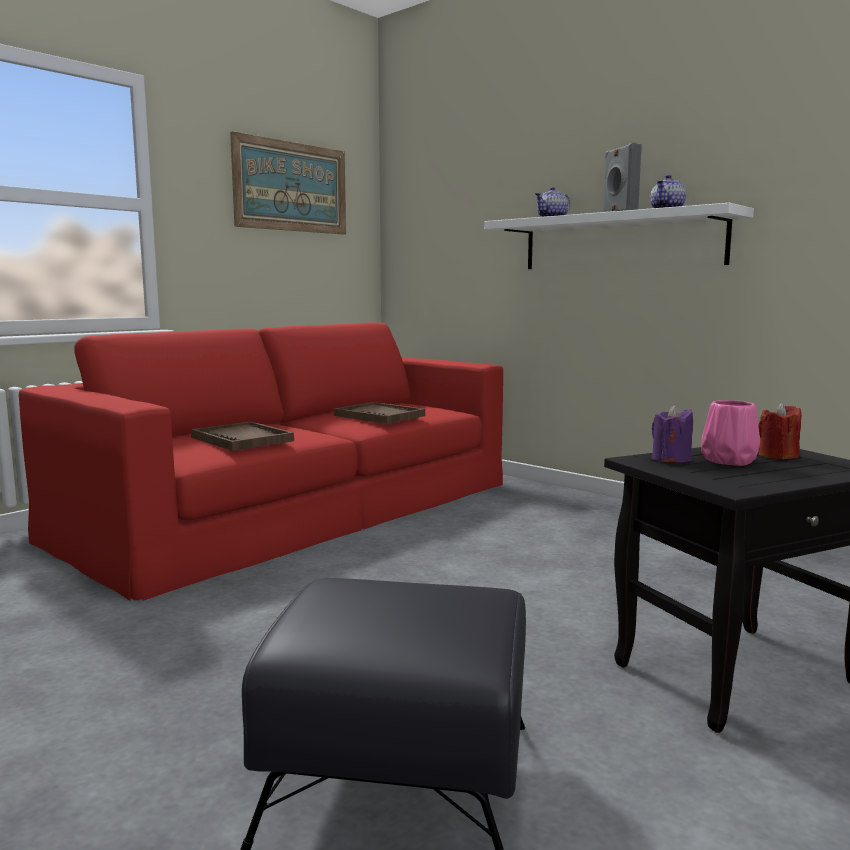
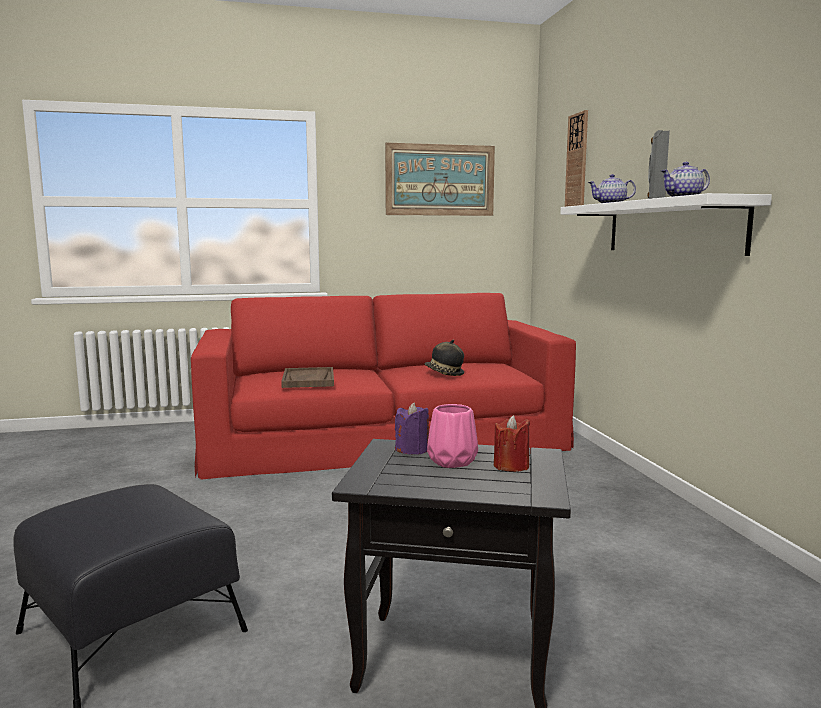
camera: 35 degrees right, 0 degrees up
(379, 415) = (444, 373): brown tray -> hat
(461, 178) = (577, 163): none -> wall clock

